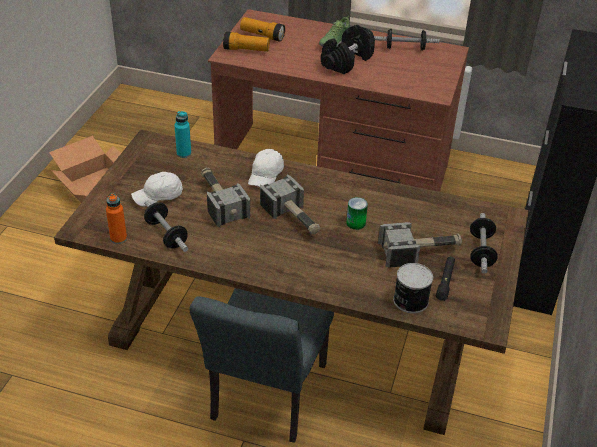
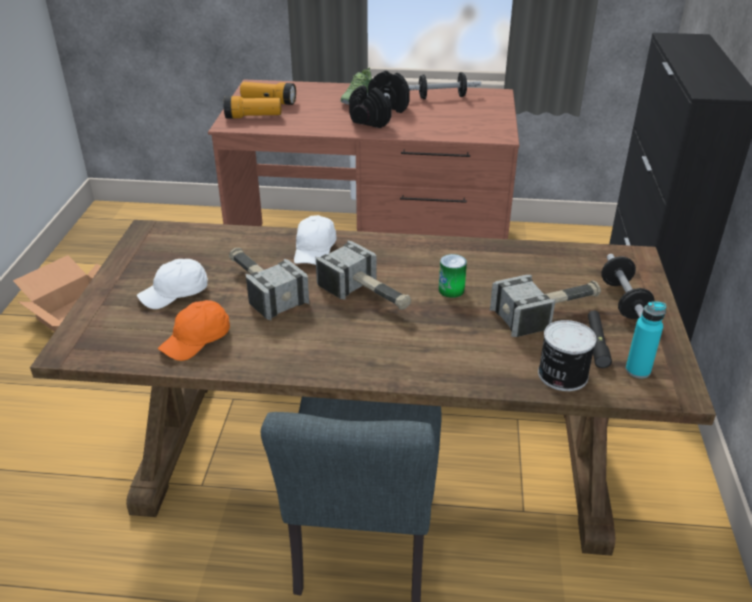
camera: 10 degrees left, 5 degrees down
(118, 238) = (128, 355): orange bottle -> none
(166, 234) = (197, 340): dumbbell -> orange cap
(184, 153) = (199, 239): turquoise bottle -> turquoise bottle (638, 370)

